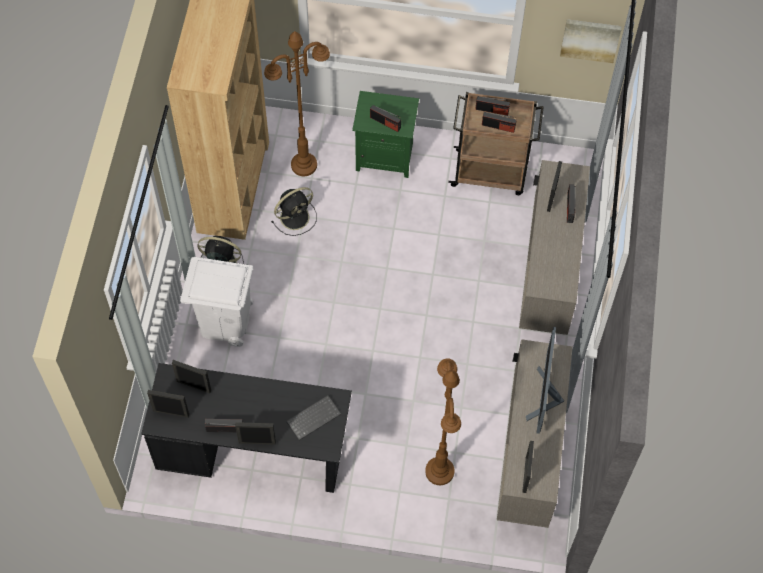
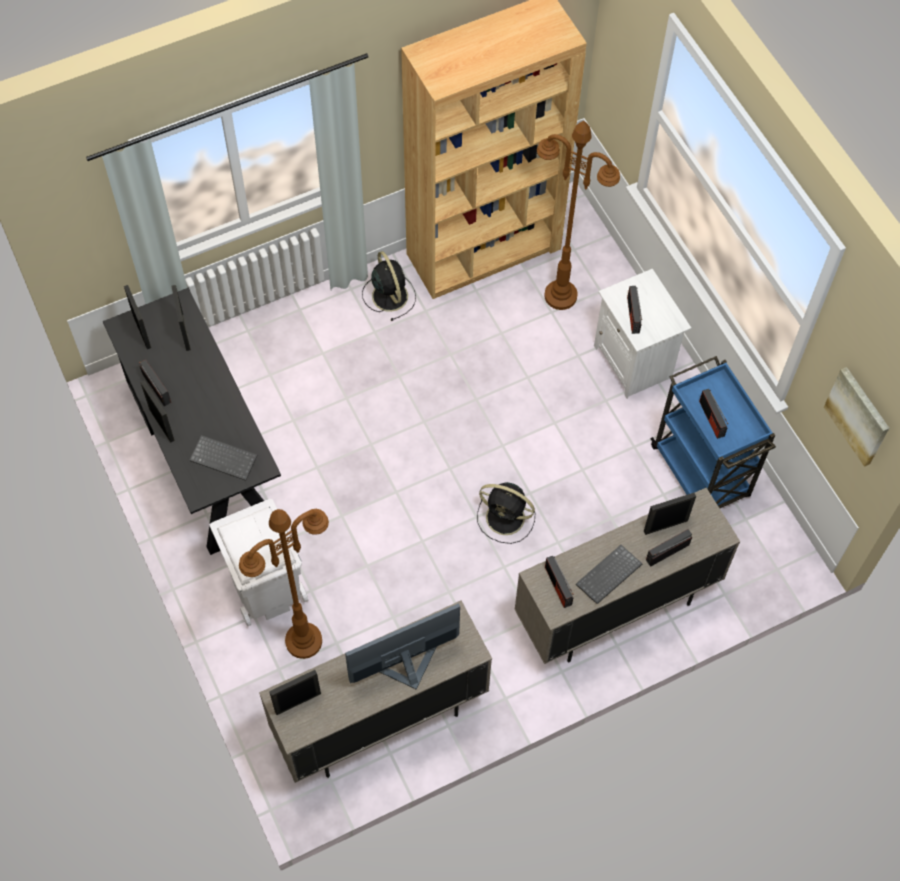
camera: 55 degrees right, 0 degrees up
(225, 322) = (327, 340): white trash can -> white trash can (266, 590)
(296, 216) = (495, 326): black fan -> black fan (507, 518)
(385, 156) = (634, 361): green nightstand -> white nightstand
(491, 172) = (701, 473): brown cart -> blue cart
(492, 110) = (727, 400): radio -> radio (558, 586)
(563, 248) = (609, 576): none -> keyboard

